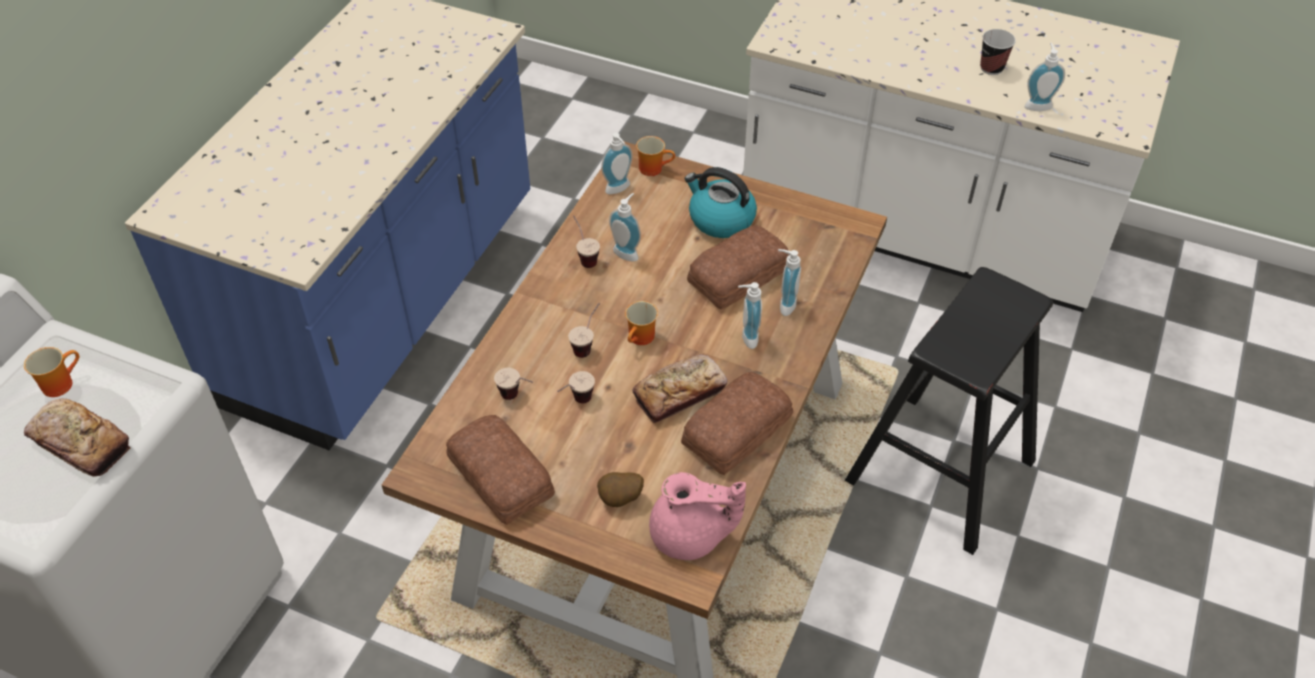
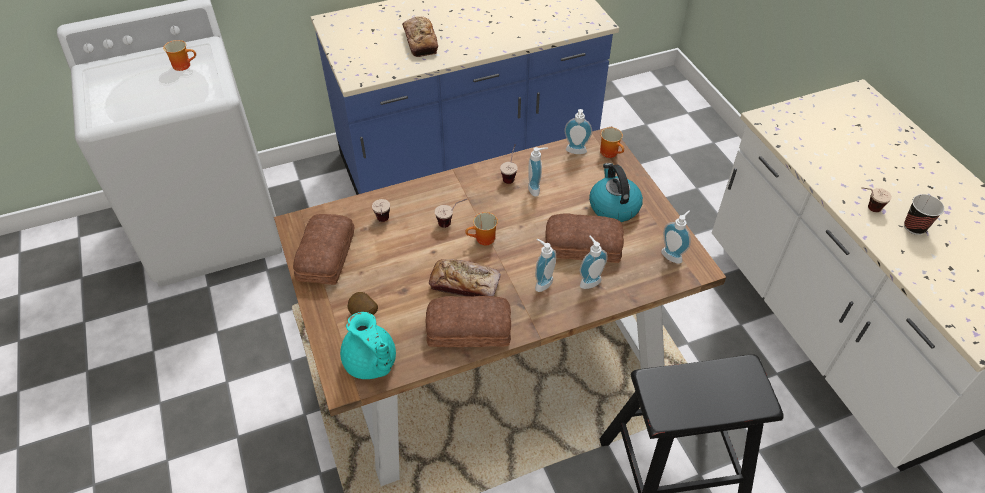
camera: 45 degrees right, 0 degrees up
(80, 443) = (156, 96): bread -> bread (420, 41)
(576, 403) = (406, 247): cup -> cup (866, 208)
(690, 536) = (371, 363): pink teapot -> turquoise teapot
(1037, 105) = (921, 273): soap dispenser -> soap dispenser (673, 255)

